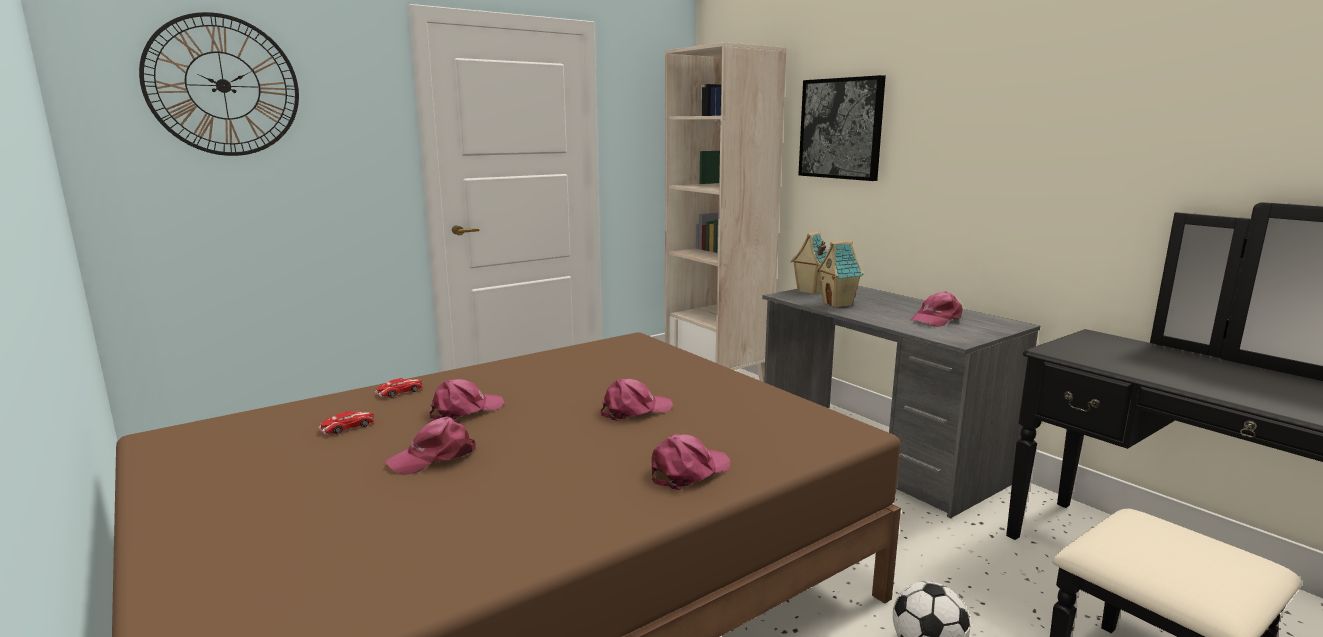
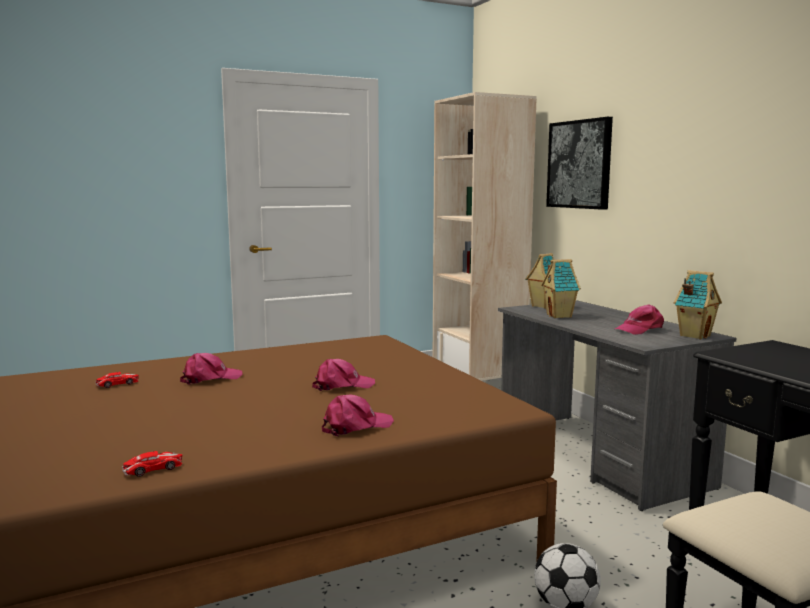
camera: 10 degrees right, 5 degrees down
(223, 86) = (75, 131): wall clock -> none
(400, 392) = (169, 364): toy car -> toy car (153, 468)
(434, 457) = (168, 405): pink cap -> none
(997, 325) = (694, 336): none -> toy house

